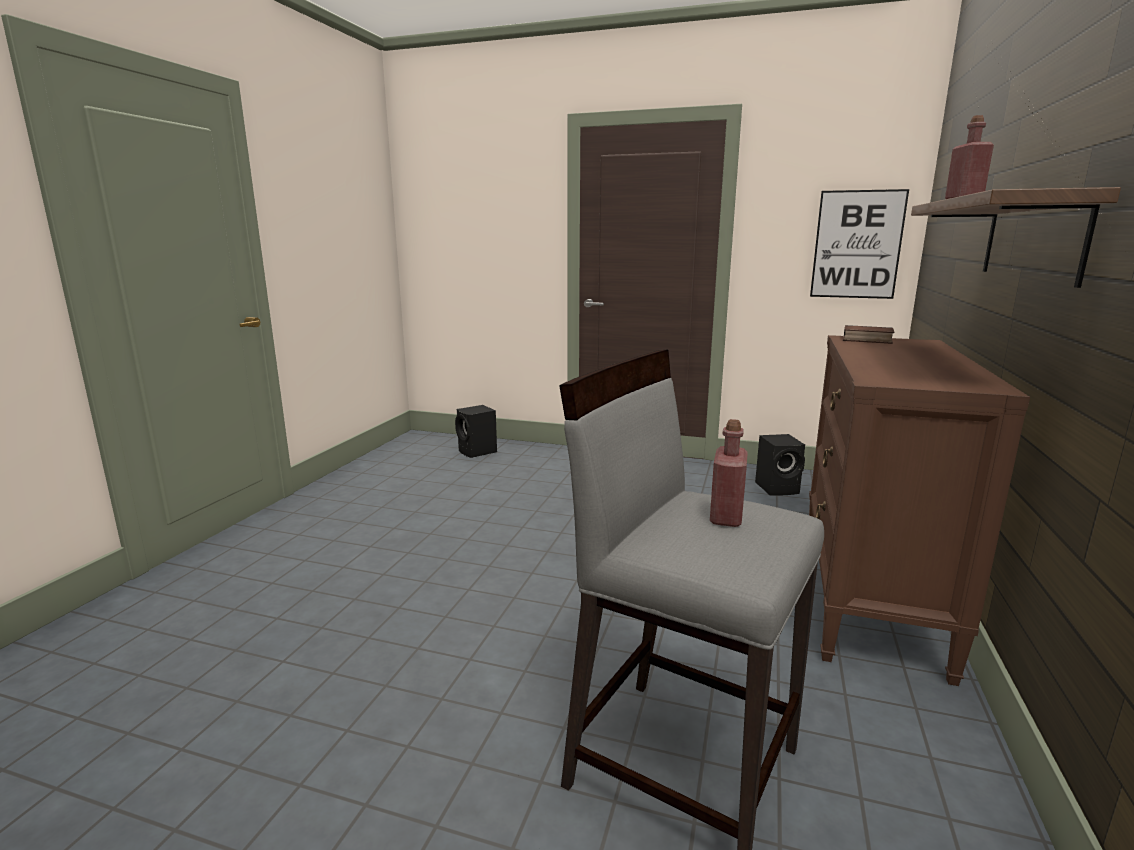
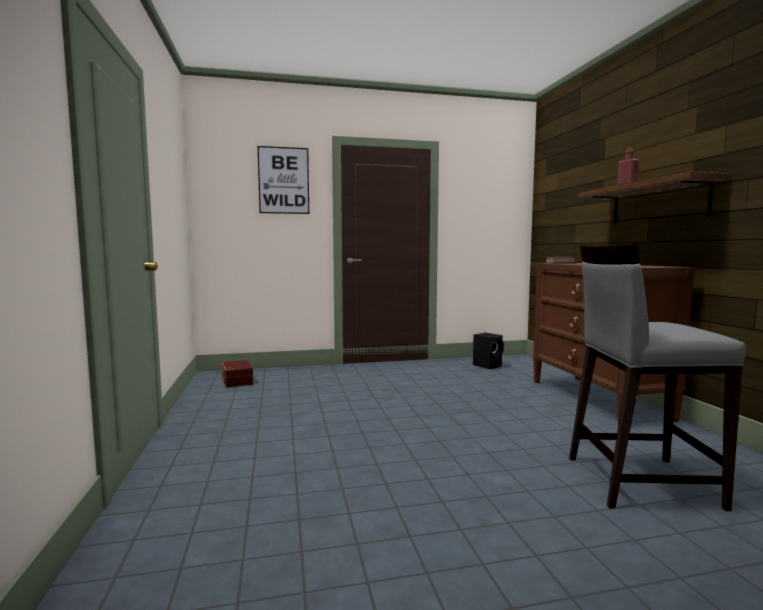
camera: 30 degrees left, 10 degrees down
(428, 451) = (236, 381): none -> brown storage box
(477, 452) = (277, 376): black speaker -> none
(726, 517) = (655, 323): red bottle -> none
(857, 245) = (502, 222): picture -> picture (283, 180)

